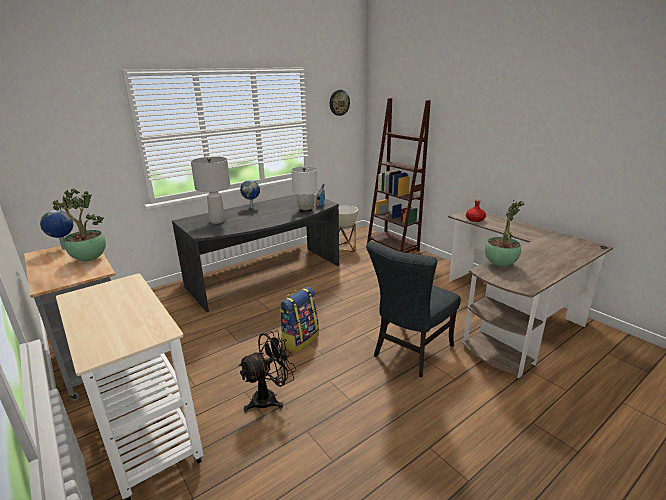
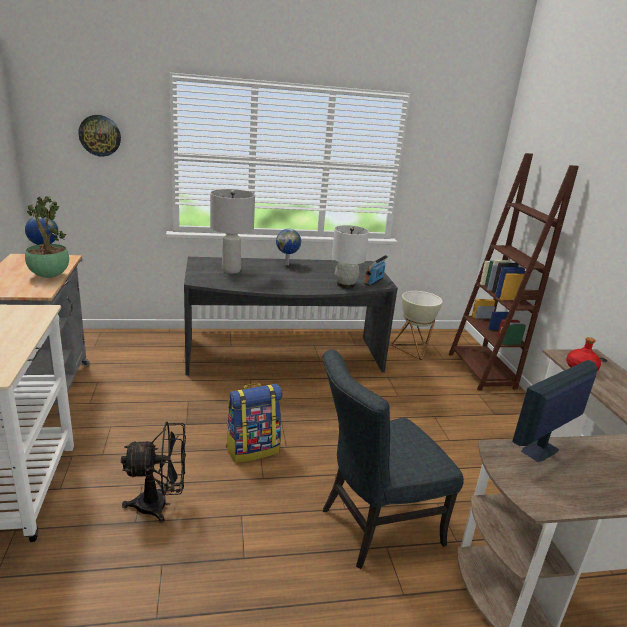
camera: 25 degrees right, 0 degrees up
(339, 102) = (458, 148): wall clock -> wall clock (100, 135)
(500, 264) = (539, 450): potted plant -> monitor

